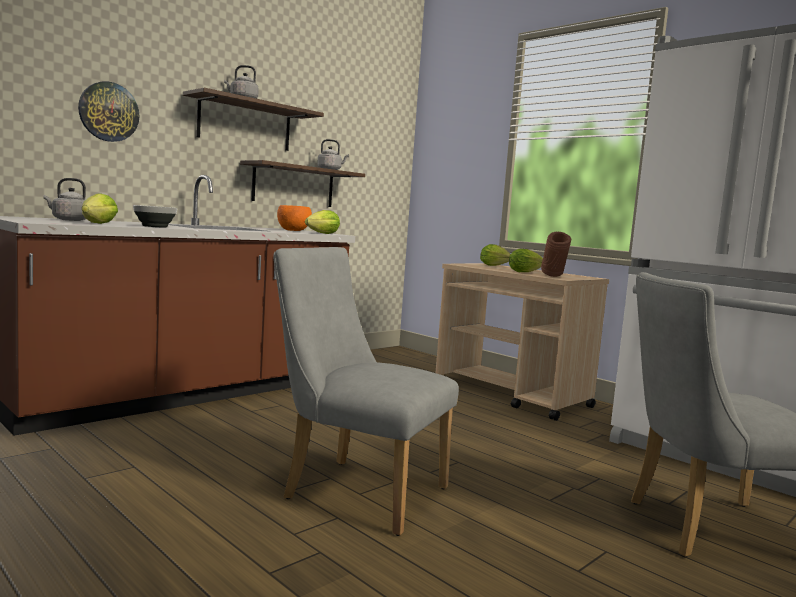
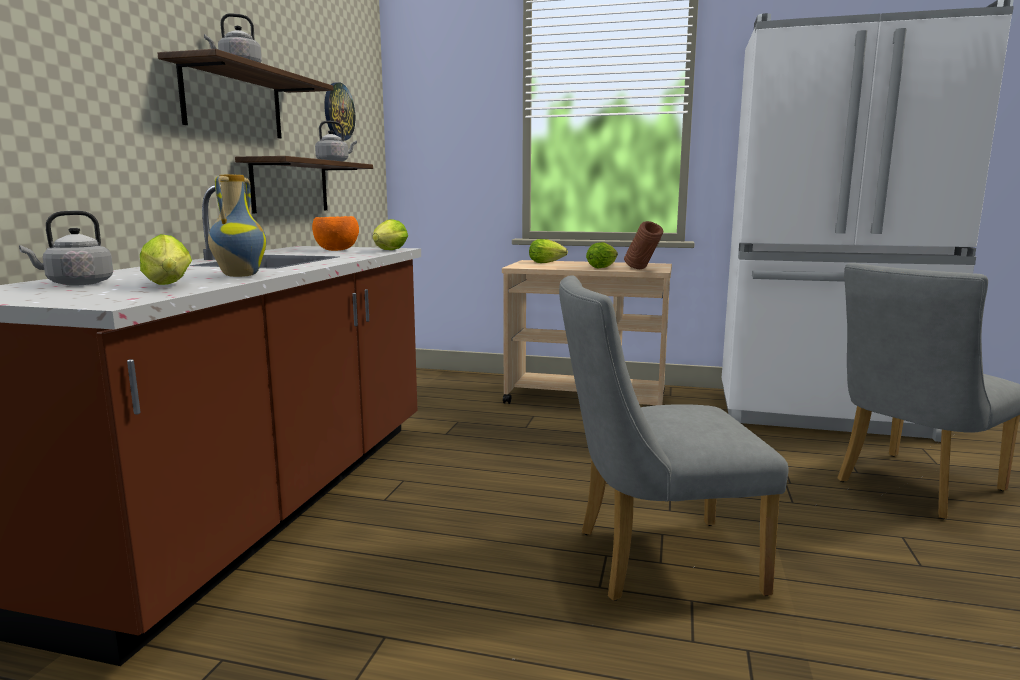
camera: 30 degrees left, 5 degrees up
(108, 112) = (64, 88): wall clock -> wall clock (338, 111)
(155, 226) = (239, 275): bowl -> vase

